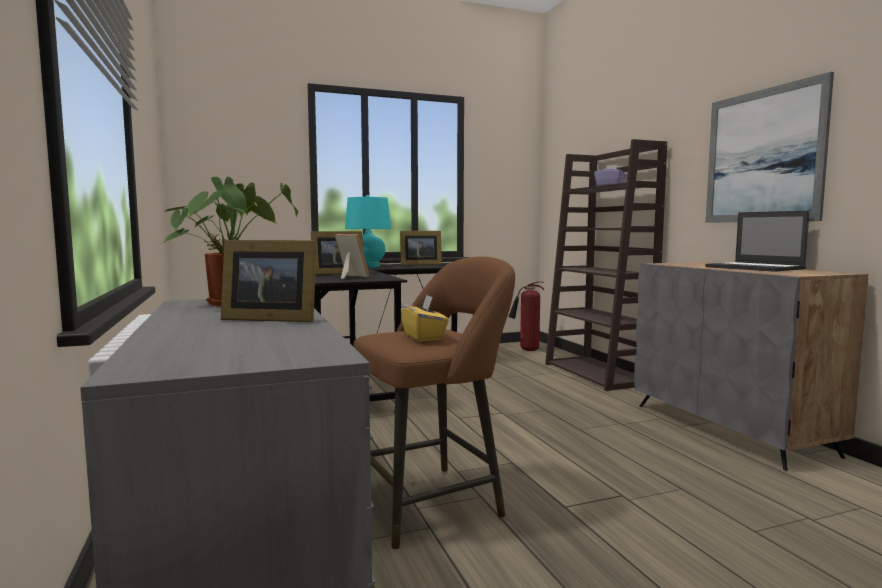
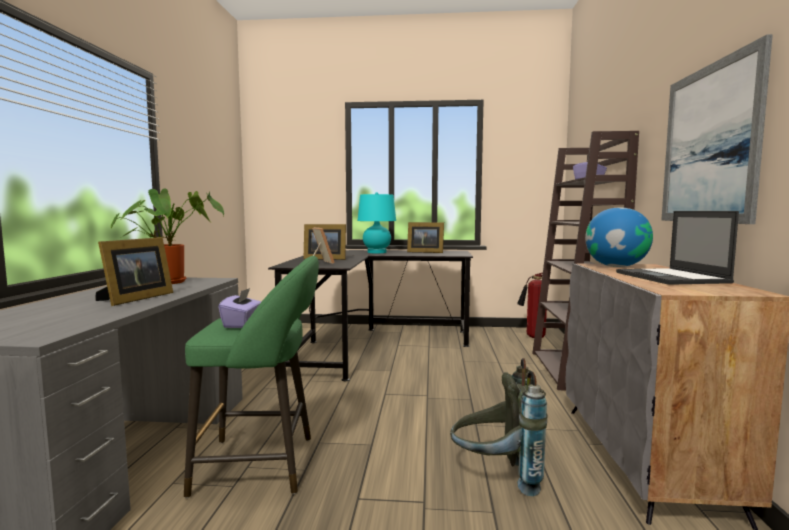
camera: 25 degrees right, 0 degrees up
(269, 319) = (135, 299): picture frame -> picture frame turned 105 degrees counterclockwise
(424, 337) = (242, 324): yellow tissue box -> purple tissue box
(432, 503) = (263, 465): brown stool -> green stool
(650, 464) = (496, 477): none -> grey backpack
(684, 264) = (616, 266): none -> globe

